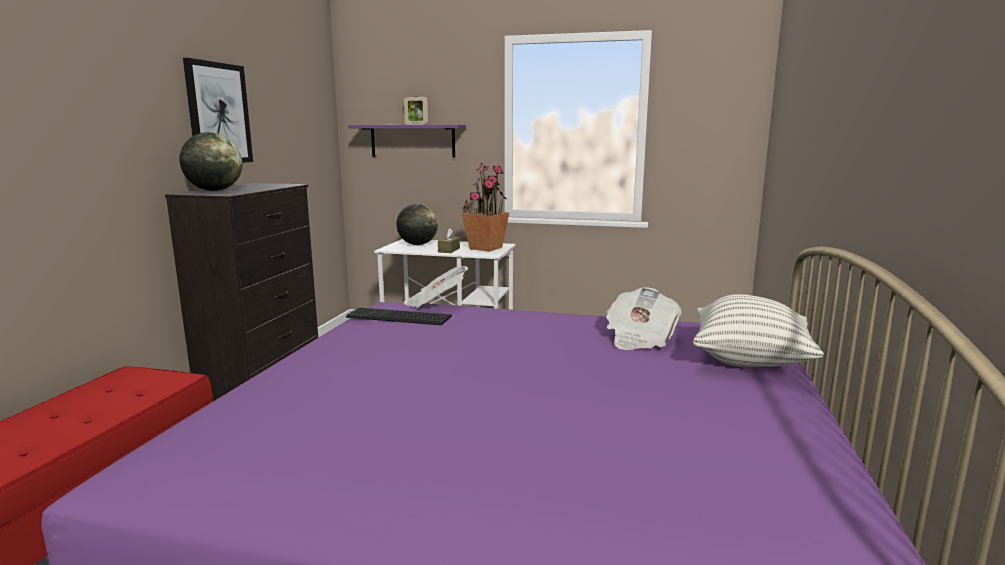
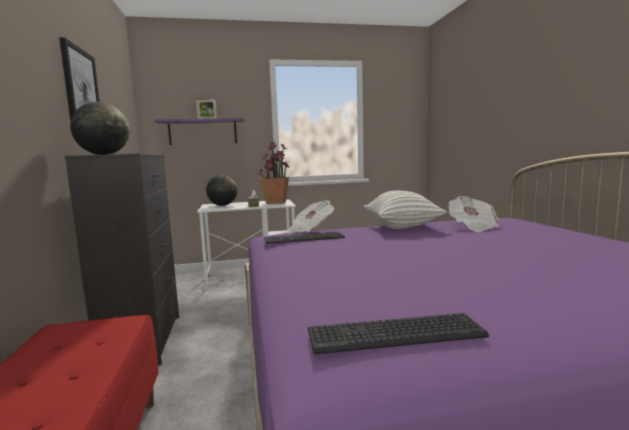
camera: 25 degrees left, 5 degrees down
(222, 456) = (398, 334): none -> keyboard
(749, 360) = (543, 227): pillow -> pillow (402, 227)

